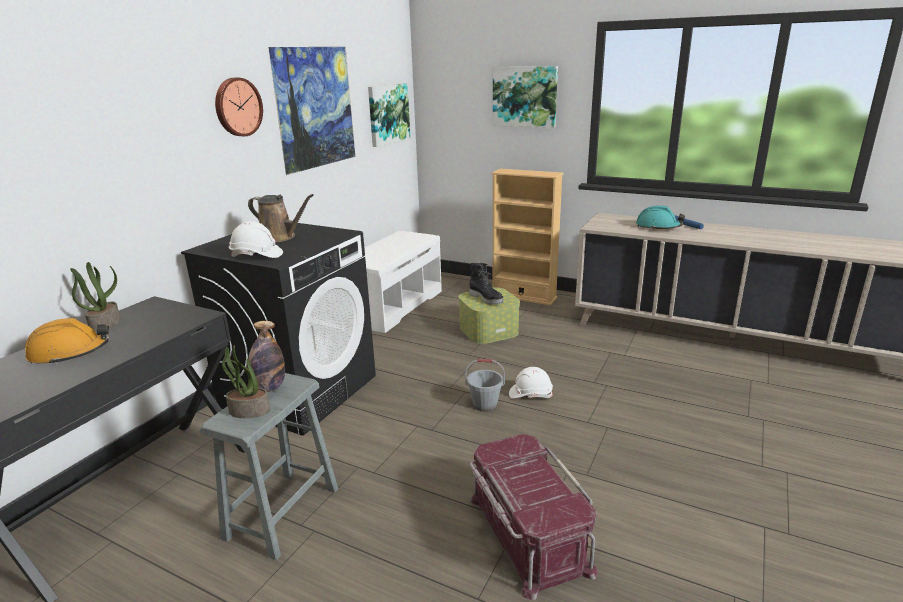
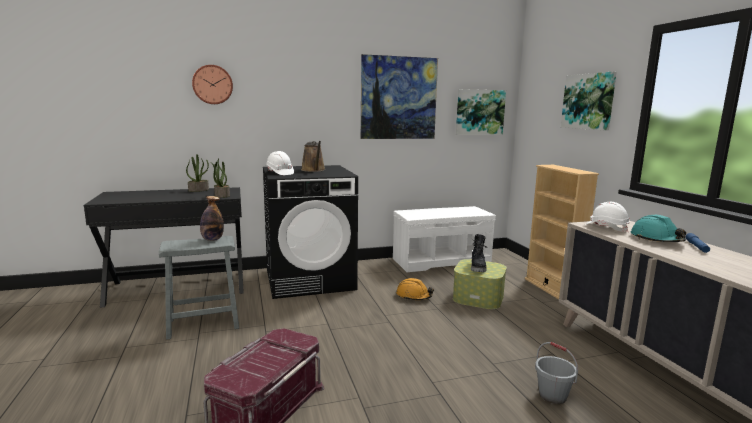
camera: 45 degrees right, 10 degrees down
(70, 353) = (165, 194): orange hard hat -> orange hard hat (414, 296)
(237, 107) = (327, 89): wall clock -> wall clock (212, 84)
(248, 411) = (184, 243): potted plant -> potted plant (221, 195)
(485, 404) = (386, 334): grey bucket -> grey bucket (553, 396)
(530, 394) = (427, 344): white hard hat -> white hard hat (606, 228)

